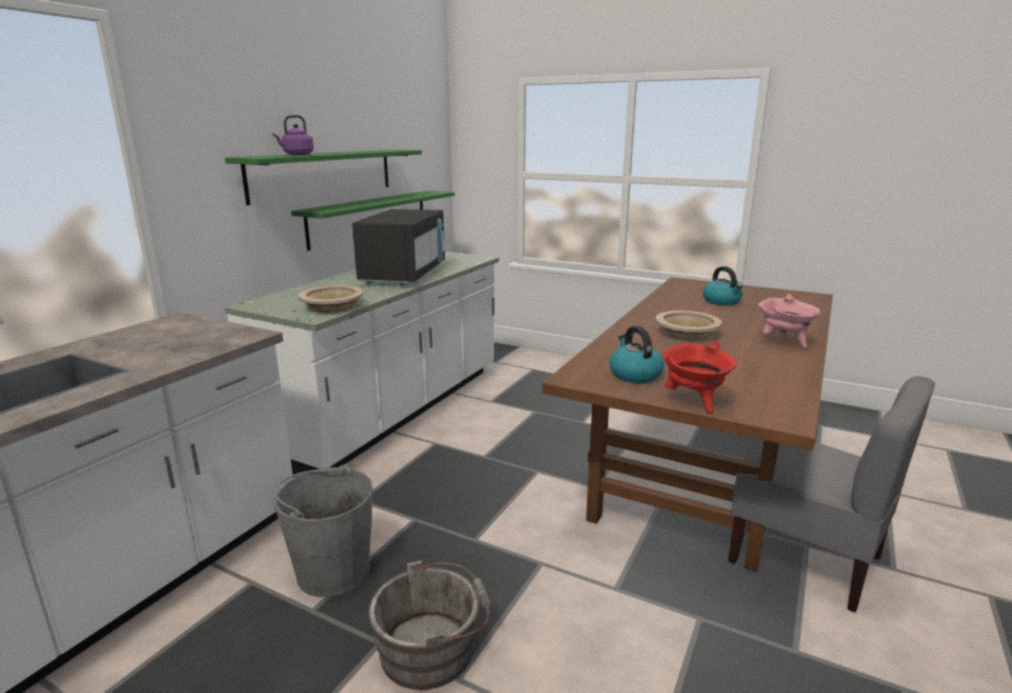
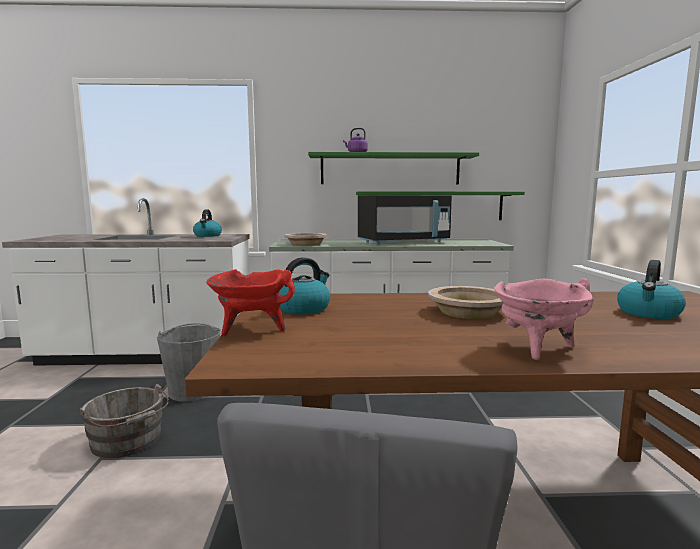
camera: 60 degrees right, 10 degrees down
(152, 335) = (207, 236): none -> kettle

